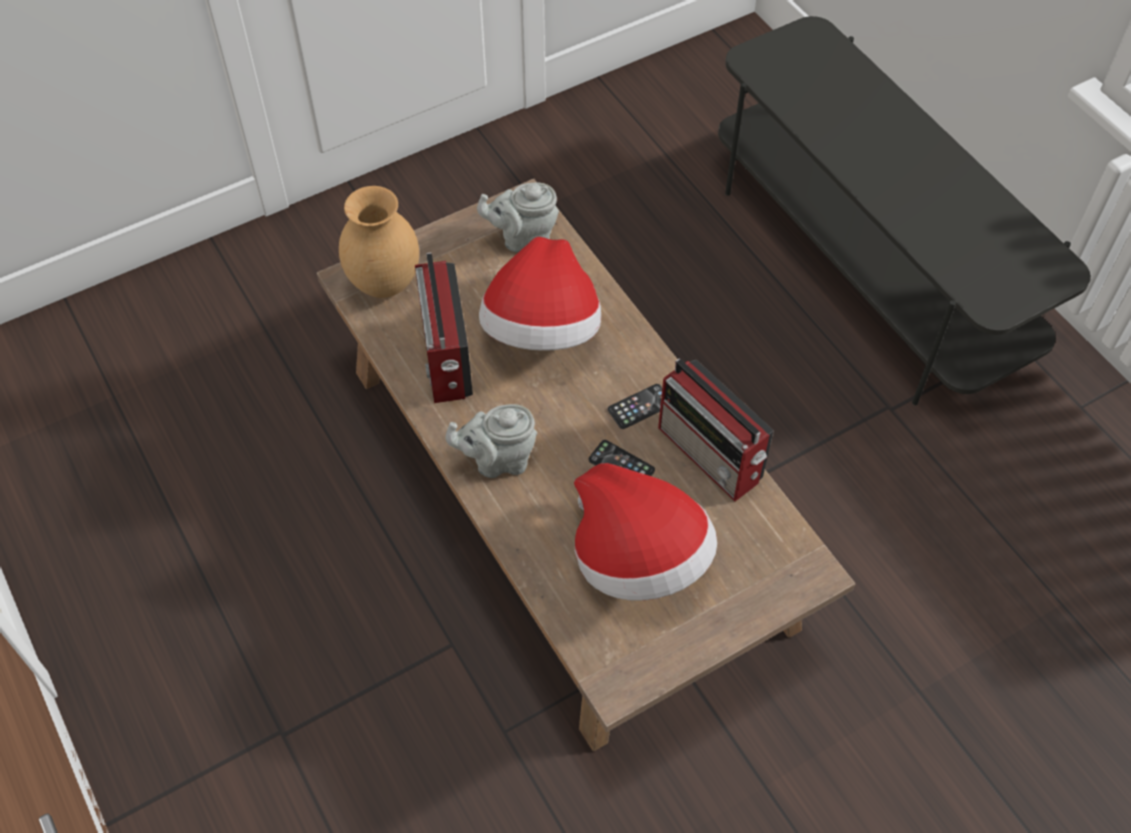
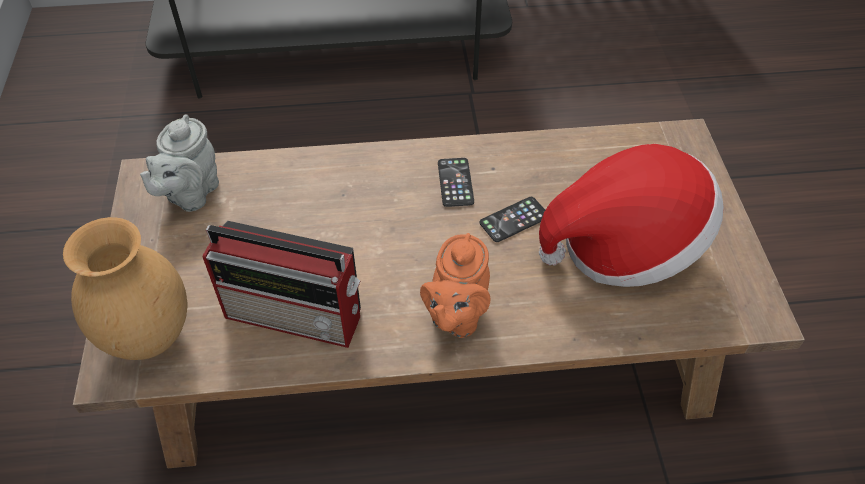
camera: 65 degrees left, 5 degrees down
(498, 460) = (456, 316): grey teapot -> orange teapot
(542, 330) = (317, 221): hat -> none
(711, 456) = (536, 155): radio -> none

